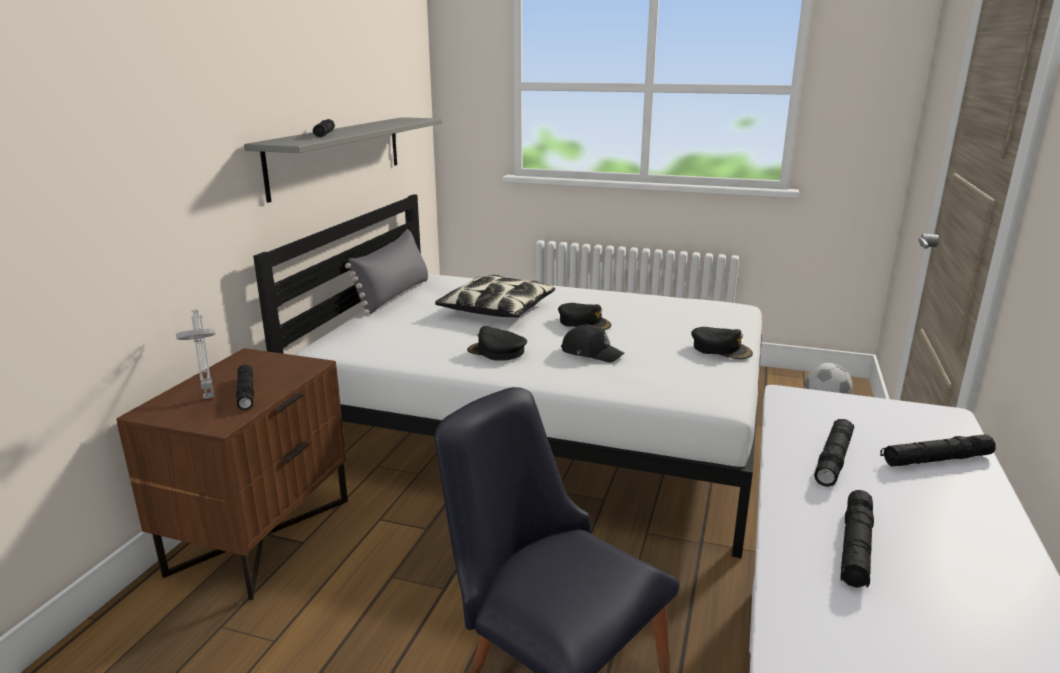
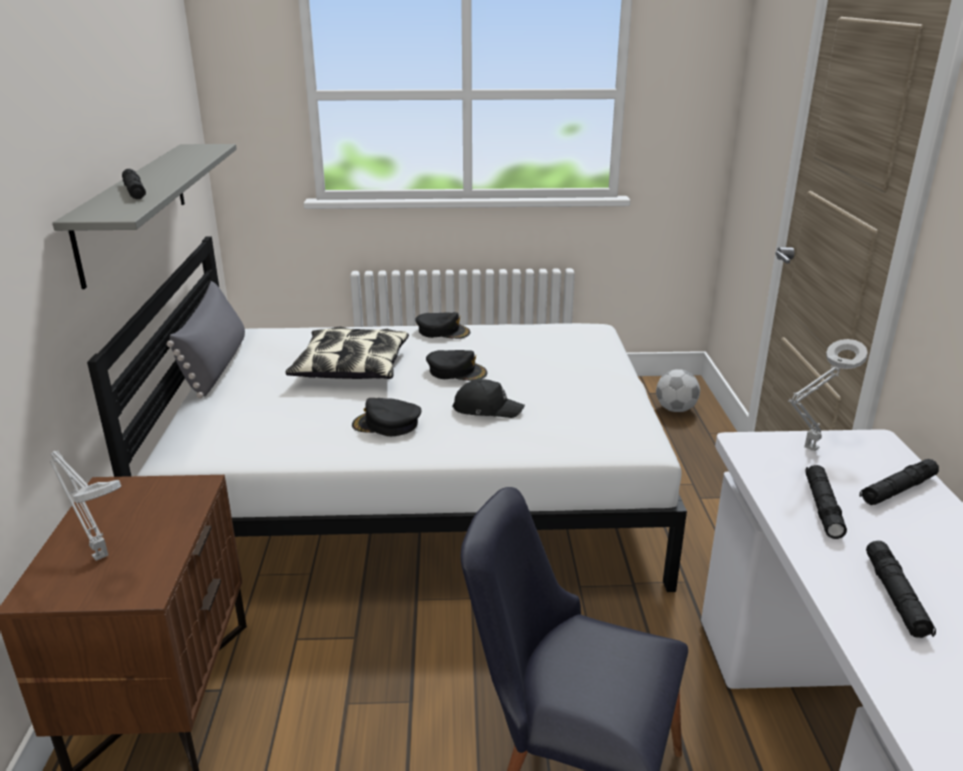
camera: 20 degrees left, 5 degrees up
(246, 392) = (144, 540): black flashlight -> none
(721, 349) = (609, 383): black cap -> black cap (443, 331)
(857, 412) = (809, 450): none -> grey table lamp

